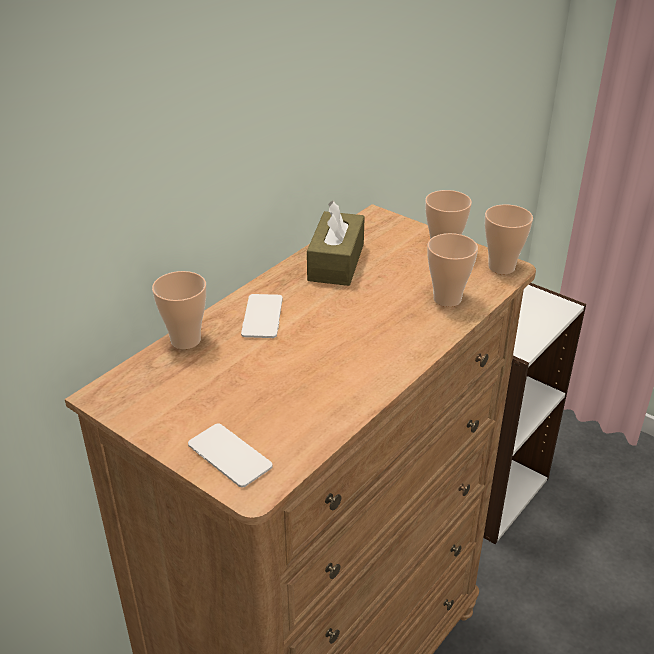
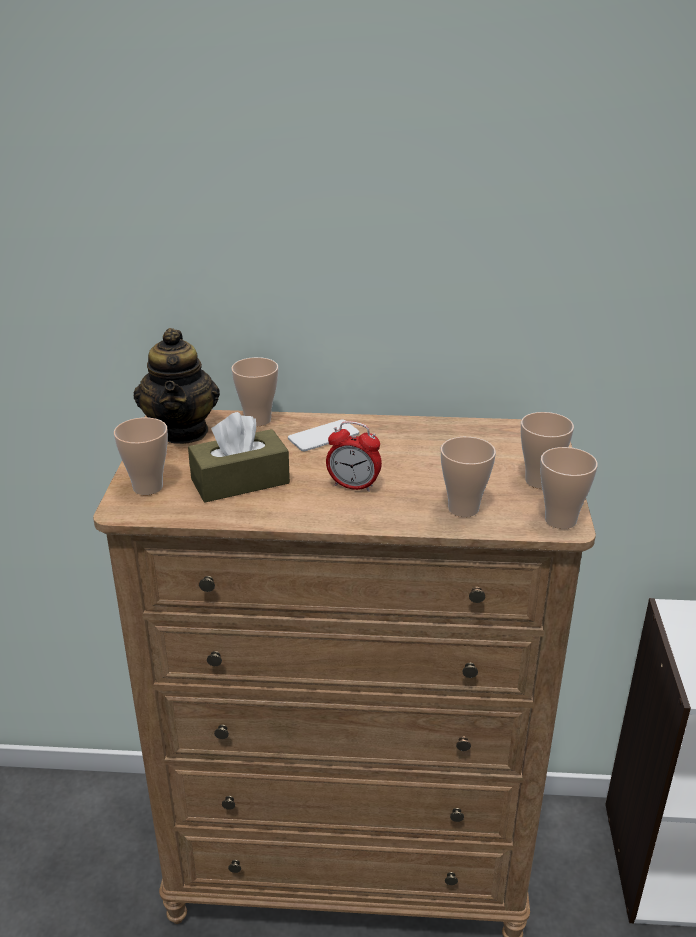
camera: 55 degrees right, 5 degrees down
(145, 394) = (181, 431): none -> teapot
(229, 456) = (148, 487): phone -> cup
(336, 262) = (443, 438): brown tissue box -> brown tissue box (240, 481)
(360, 335) = (353, 486): none -> alarm clock

